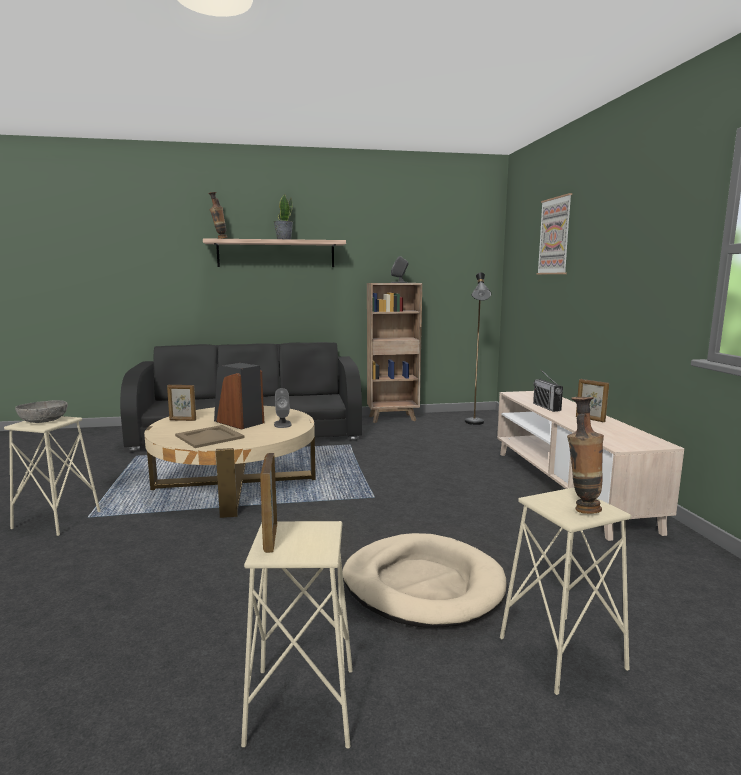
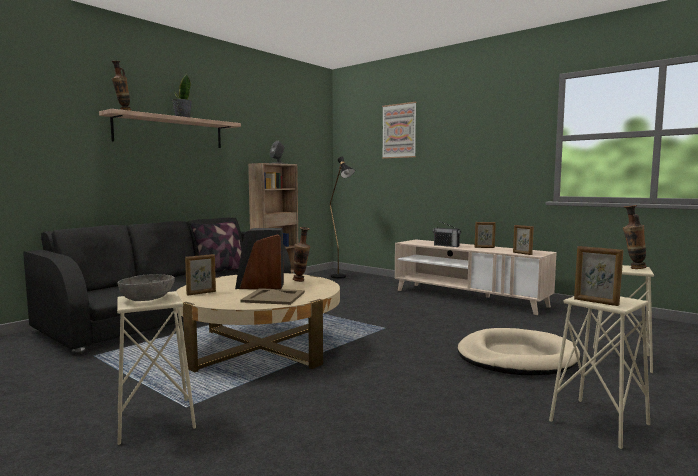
camera: 40 degrees left, 5 degrees down
(282, 424) = (301, 281): grey speaker -> vase
(304, 397) = (220, 270): none -> pillow
(608, 440) = (522, 253): none -> picture frame

